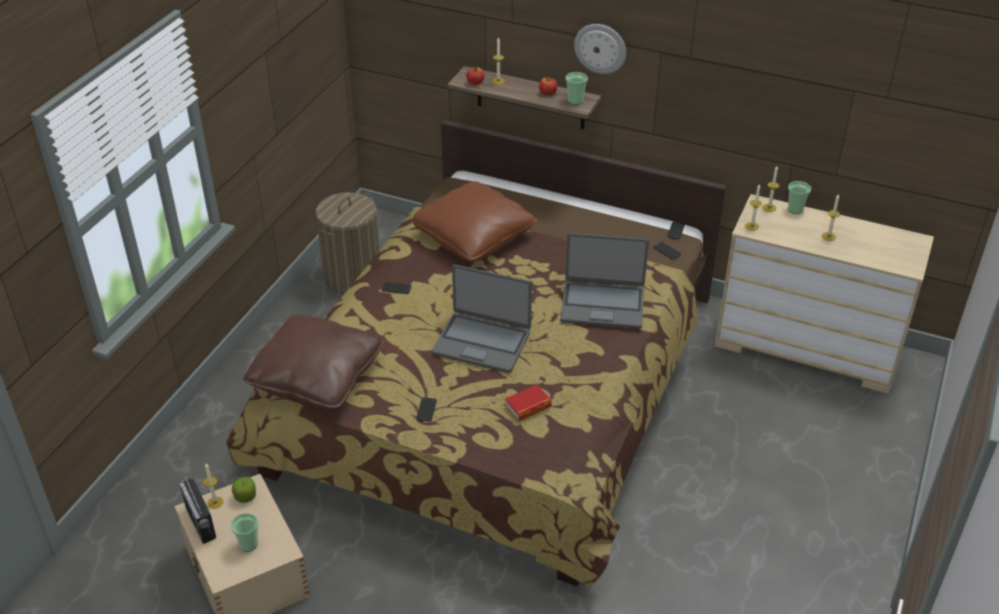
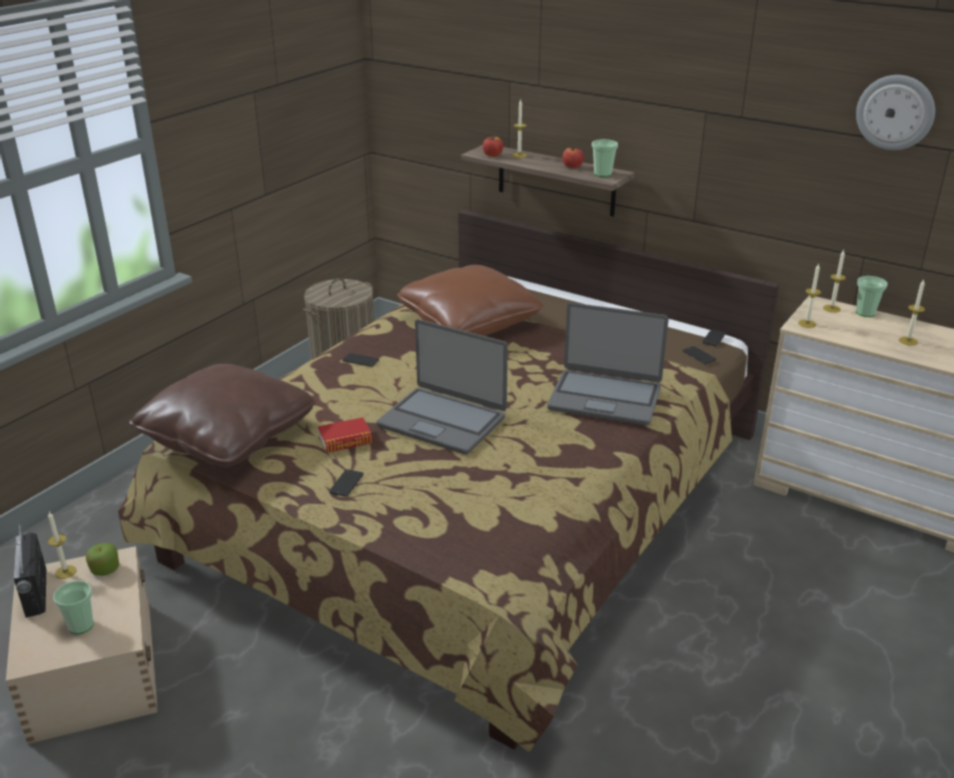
camera: 10 degrees right, 10 degrees down
(528, 406) = (478, 494): book -> book (345, 440)
(600, 48) = (635, 110): wall clock -> wall clock (895, 112)

